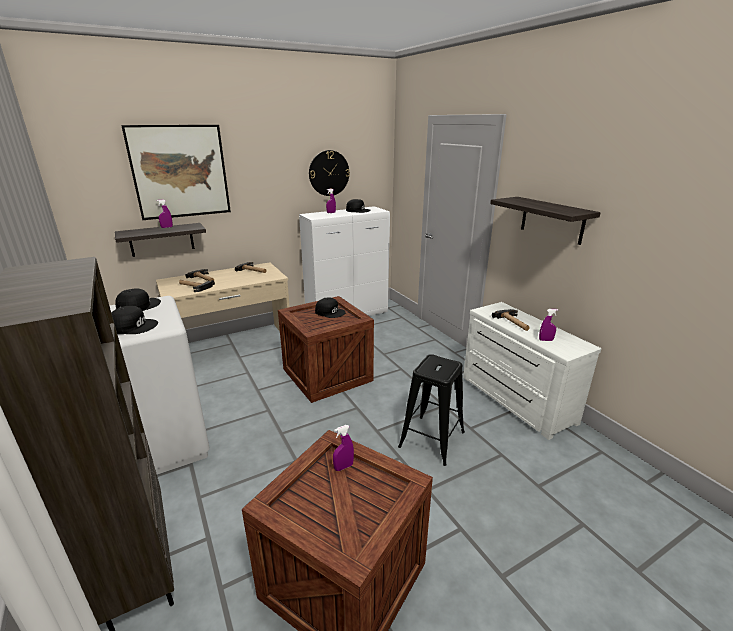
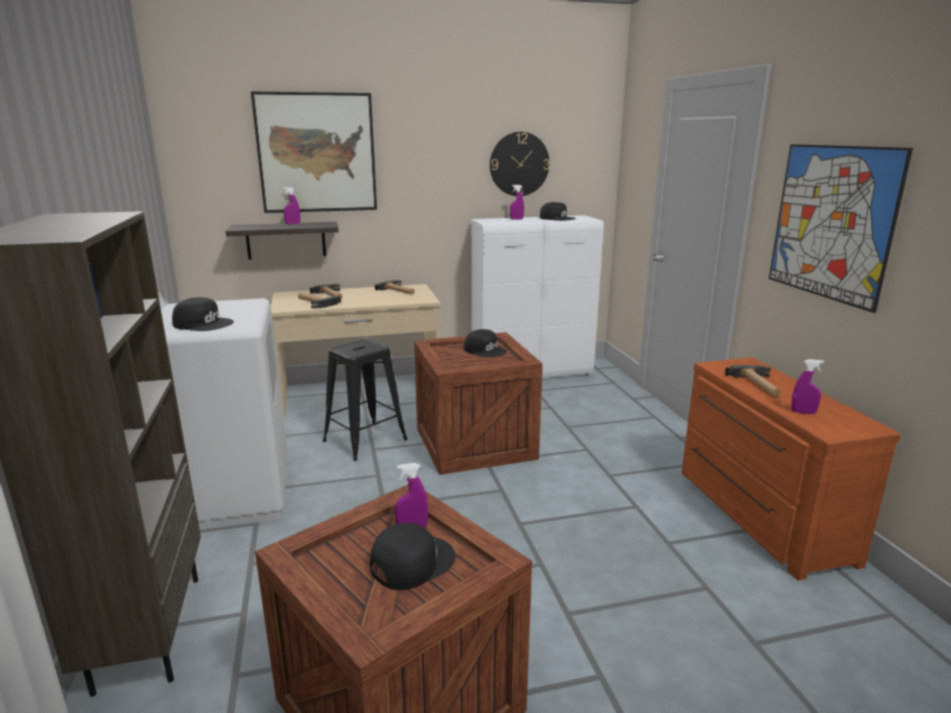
camera: 15 degrees right, 5 degrees down
(138, 306) = (222, 305): black cap -> black cap (411, 562)
(432, 439) = (600, 548): black stool -> black stool (365, 440)
(514, 400) = (757, 515): white dresser -> brown dresser
(552, 220) = (831, 222): shelf -> picture

